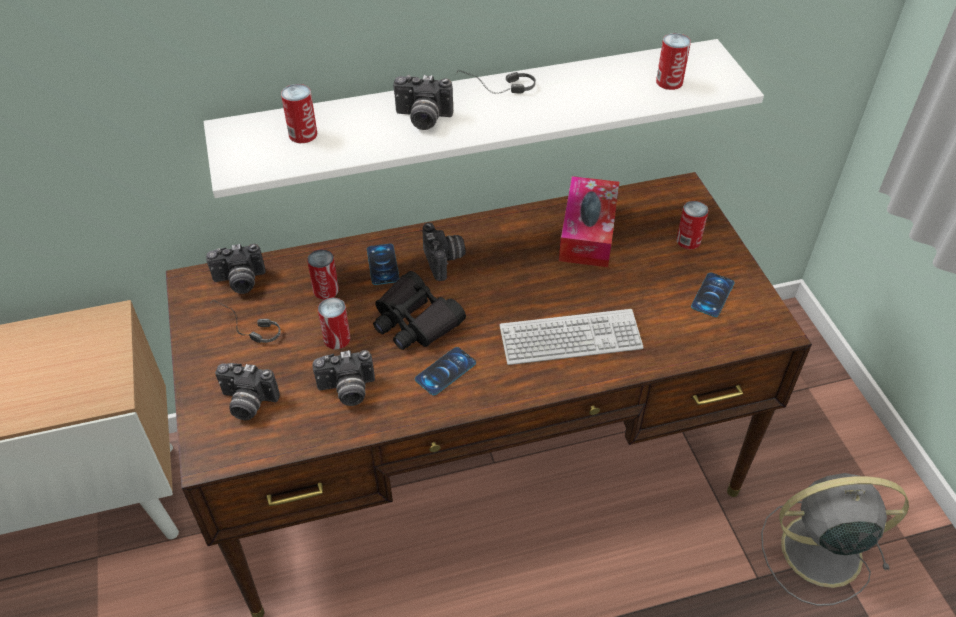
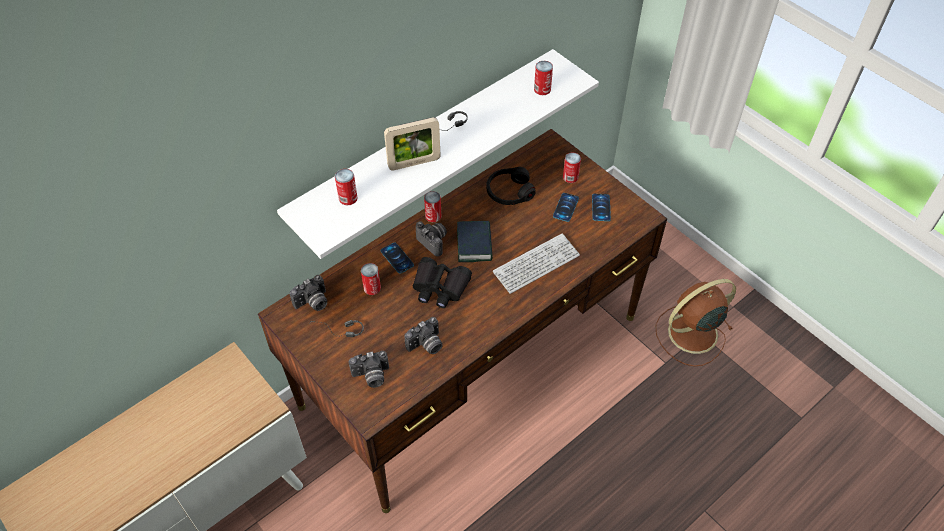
camera: 25 degrees left, 5 degrees up
(337, 339) = (399, 316): can -> can (433, 216)
(422, 119) = (414, 163): camera -> picture frame
(445, 371) = (476, 311): phone -> phone (565, 207)
(497, 282) = (474, 244): none -> book
(588, 232) = (509, 192): tissue box -> black headphones
(817, 550) = (690, 333): grey fan -> brown fan

